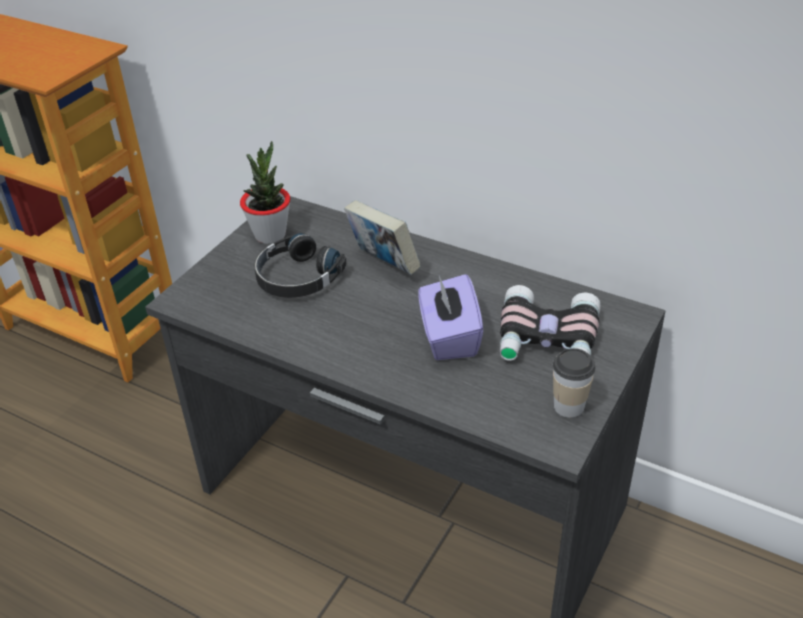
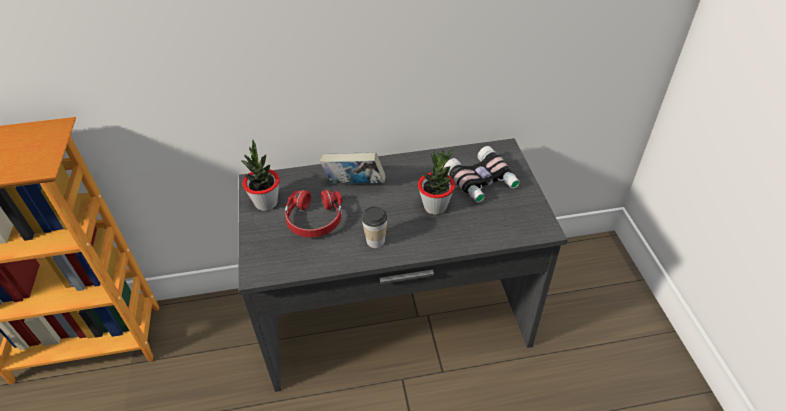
camera: 40 degrees left, 5 degrees up
(297, 278) = (314, 219): black headphones -> red headphones
(449, 337) = (435, 206): purple tissue box -> potted plant
(569, 406) = (528, 209): cup -> cup (375, 240)

